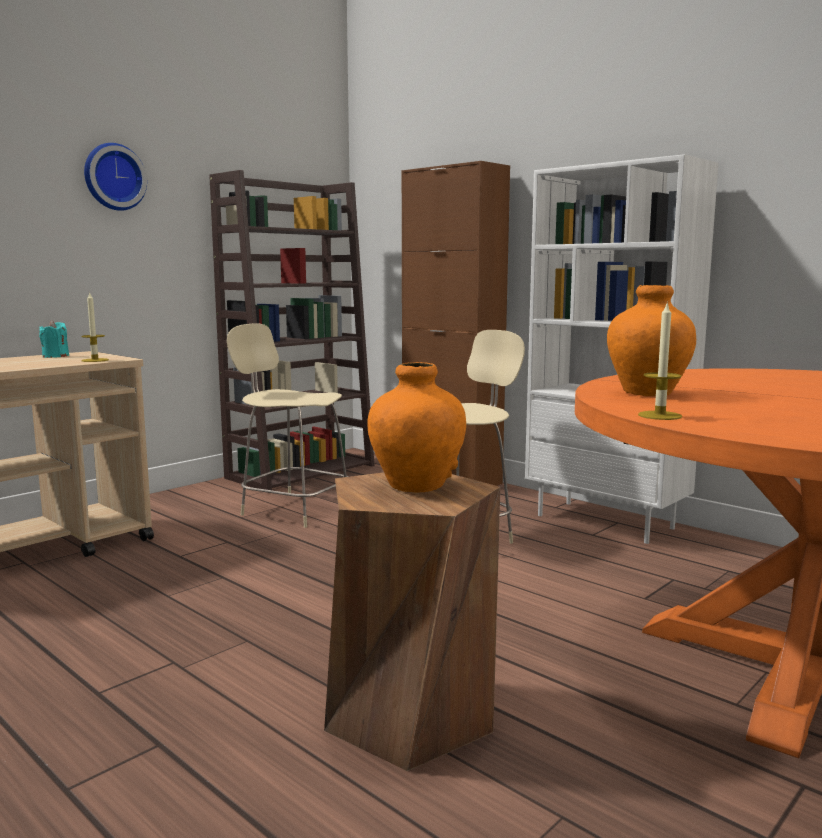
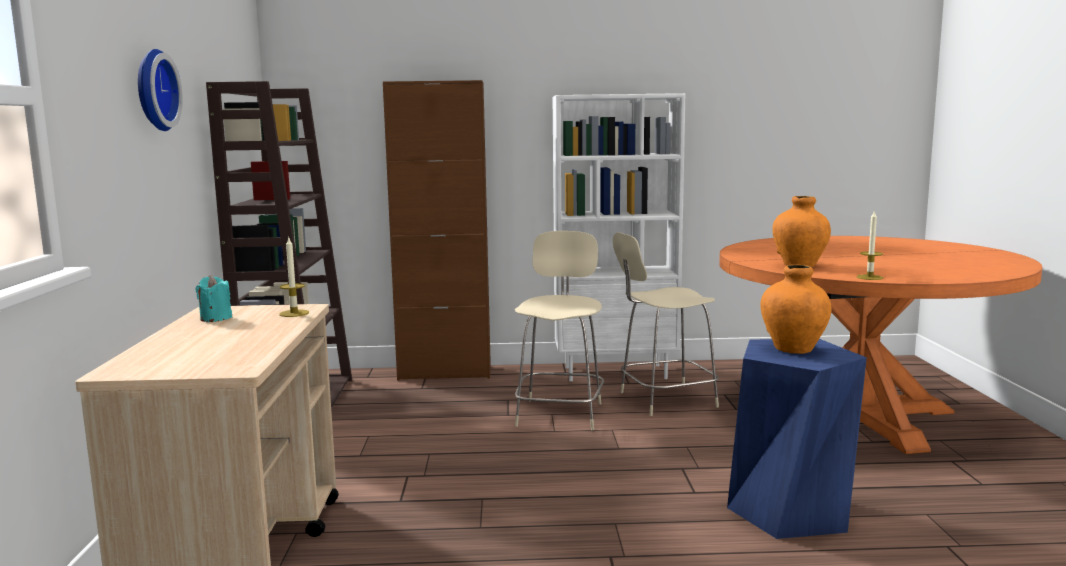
camera: 45 degrees left, 0 degrees up
(293, 509) = (387, 434): beige chair -> beige chair (664, 400)
(409, 716) = (789, 512): brown stool -> blue stool

